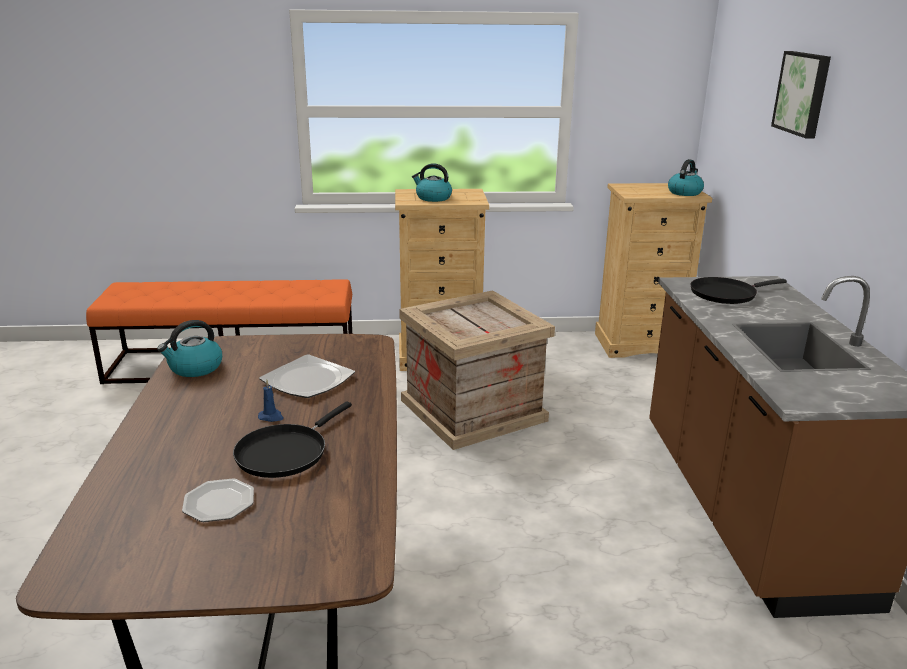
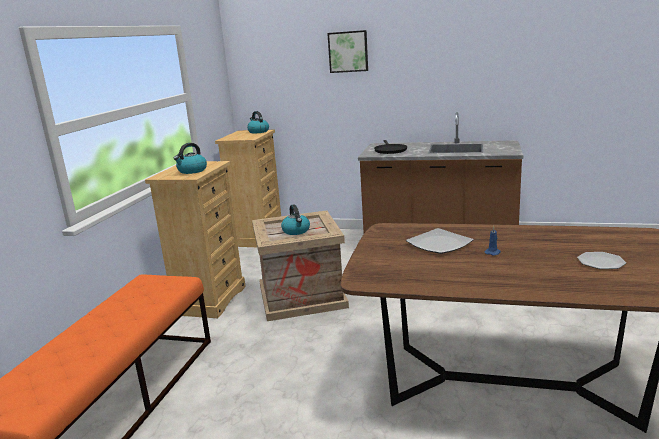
camera: 70 degrees left, 5 degrees down
(195, 368) = (406, 279): kettle -> kettle (296, 231)
(285, 452) = (539, 248): black frying pan -> none

